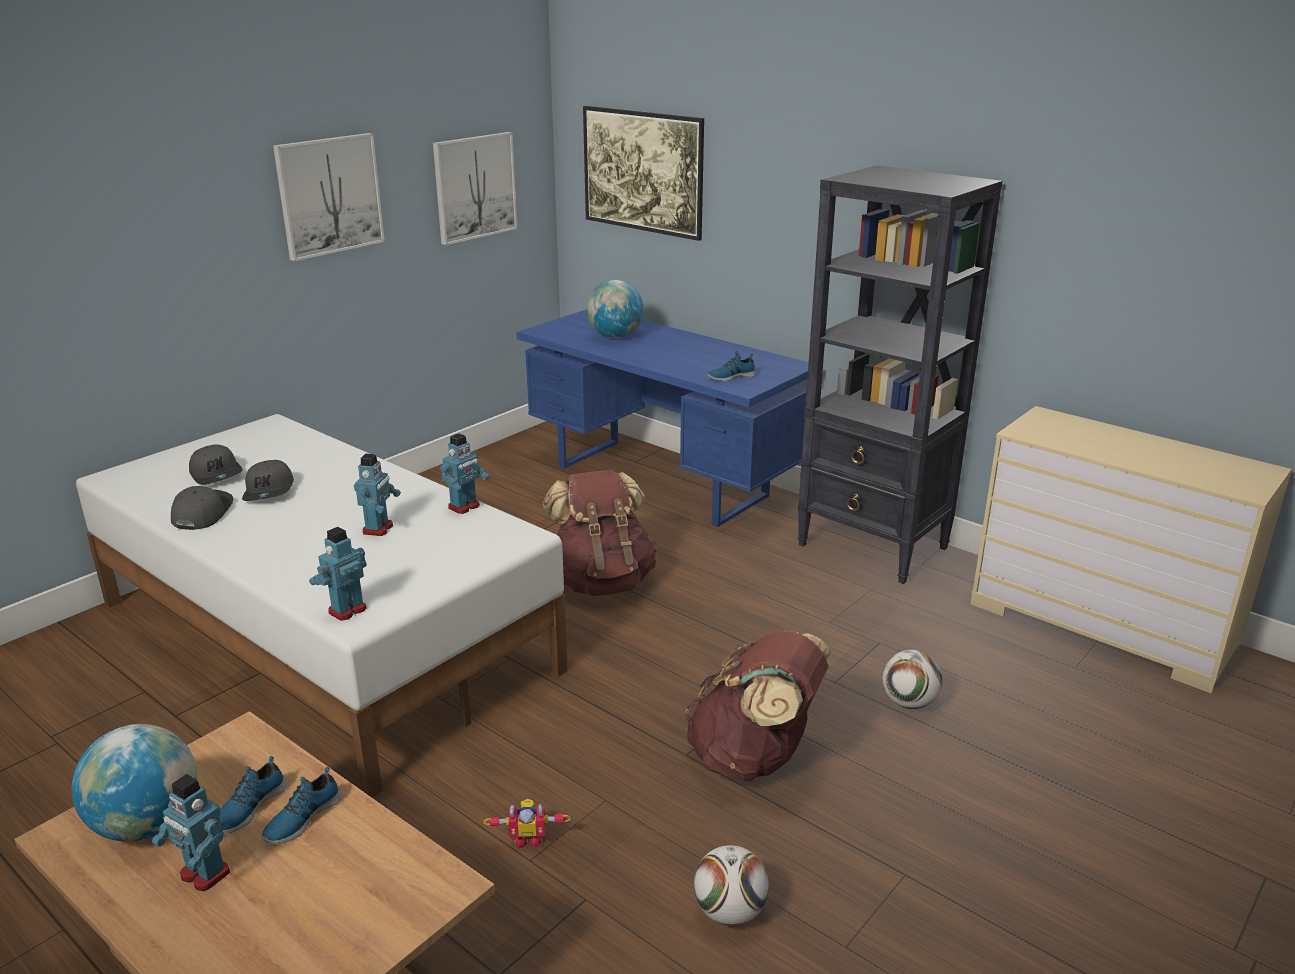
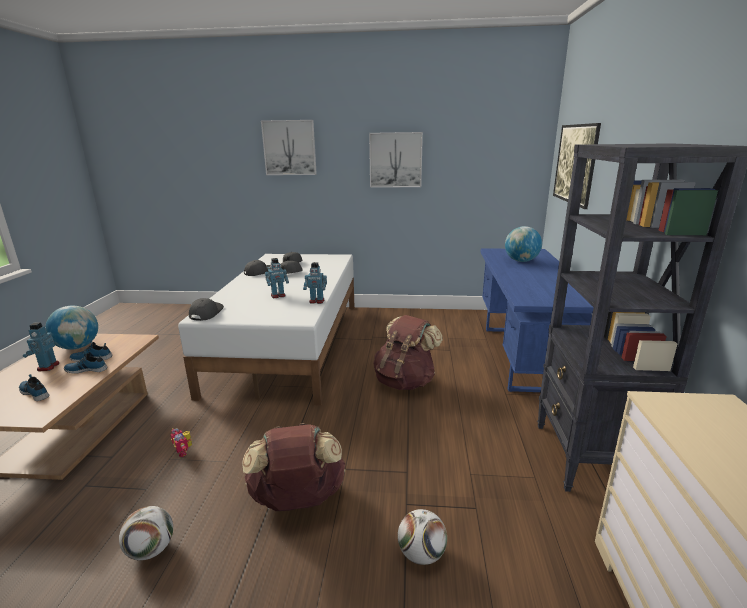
camera: 55 degrees right, 5 degrees down
(346, 610) = (206, 313): toy robot -> grey cap
(474, 187) = (487, 168): picture -> picture (289, 148)
(730, 376) = (533, 293): shoe -> shoe (35, 392)

